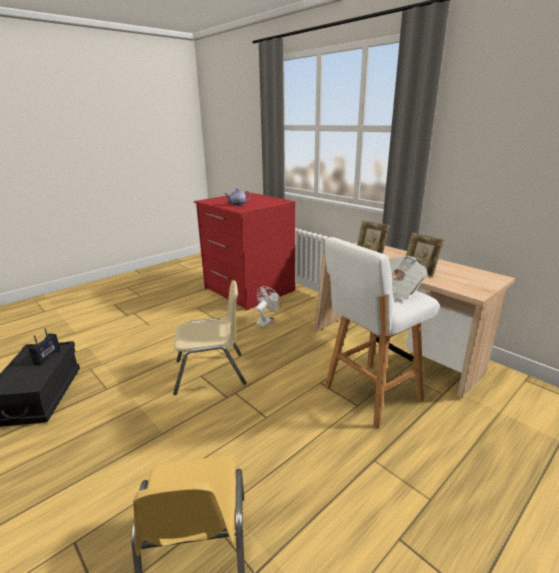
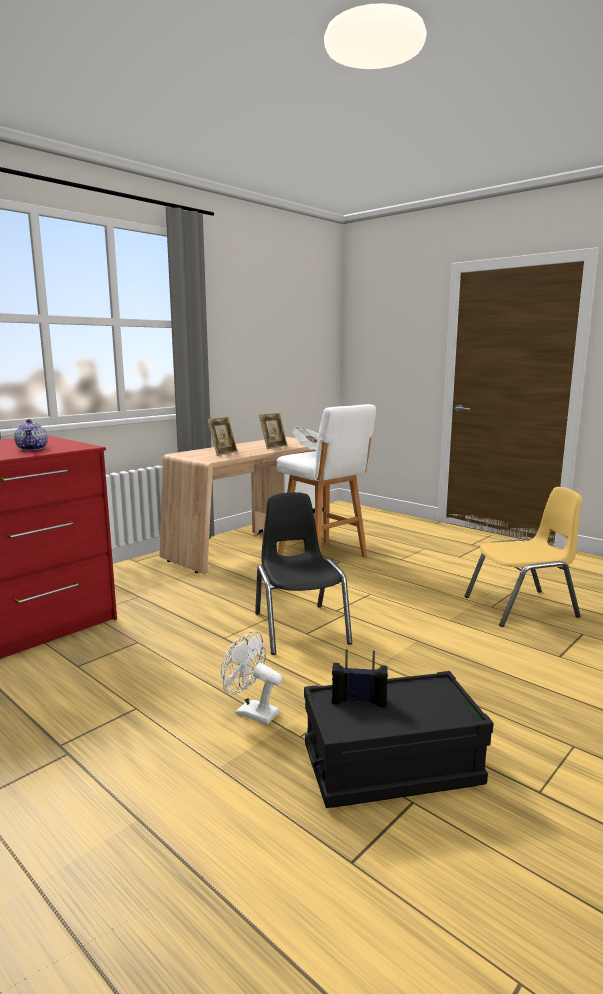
camera: 95 degrees left, 10 degrees down
(210, 373) = (300, 628): beige chair -> black chair
(267, 321) = (163, 602): white fan -> white fan (251, 712)

